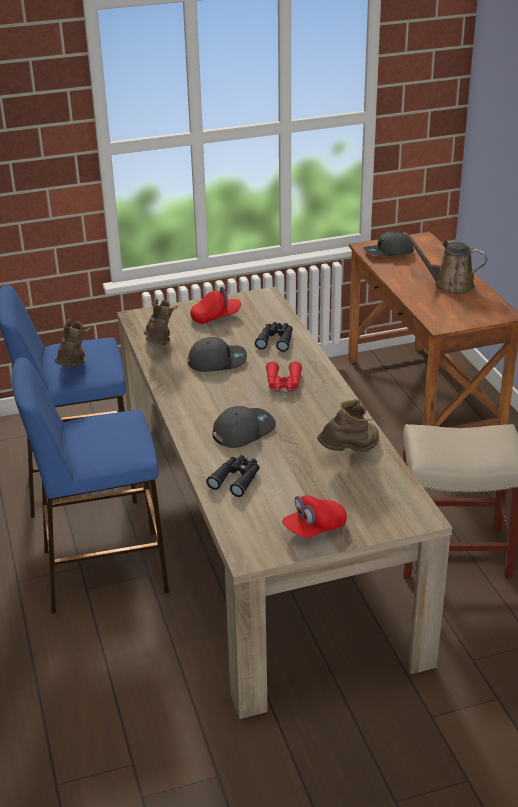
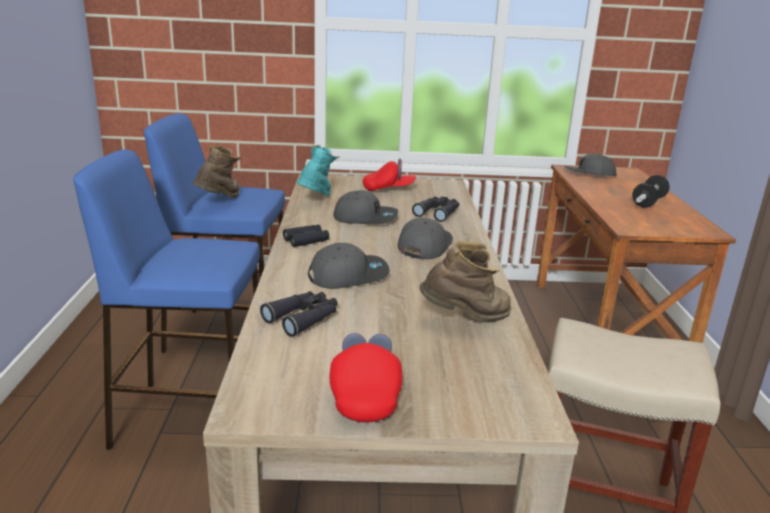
camera: 15 degrees right, 10 degrees down
(159, 347) = (316, 200): brown boot -> turquoise boot
(185, 400) = (306, 240): none -> black binoculars
(283, 384) = (423, 245): red binoculars -> grey cap
(314, 528) = (365, 396): red cap -> red cap turned 105 degrees clockwise
(449, 284) = (648, 202): brown watering can -> dumbbell

